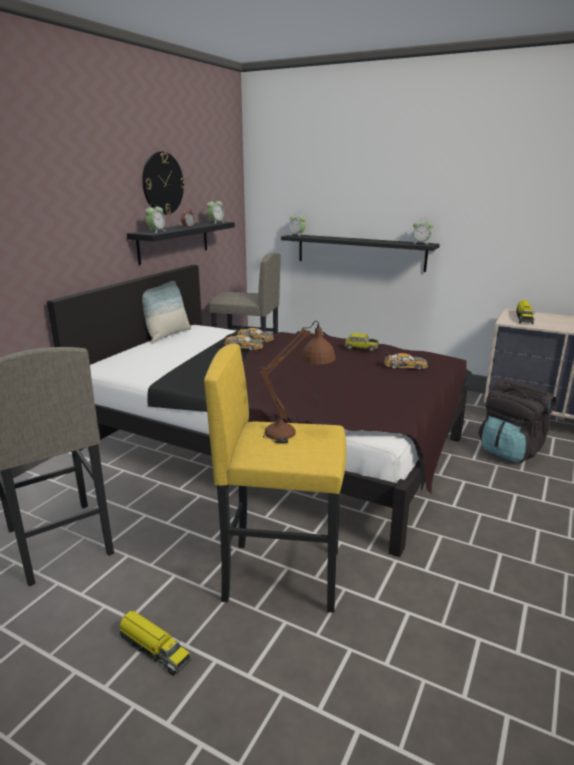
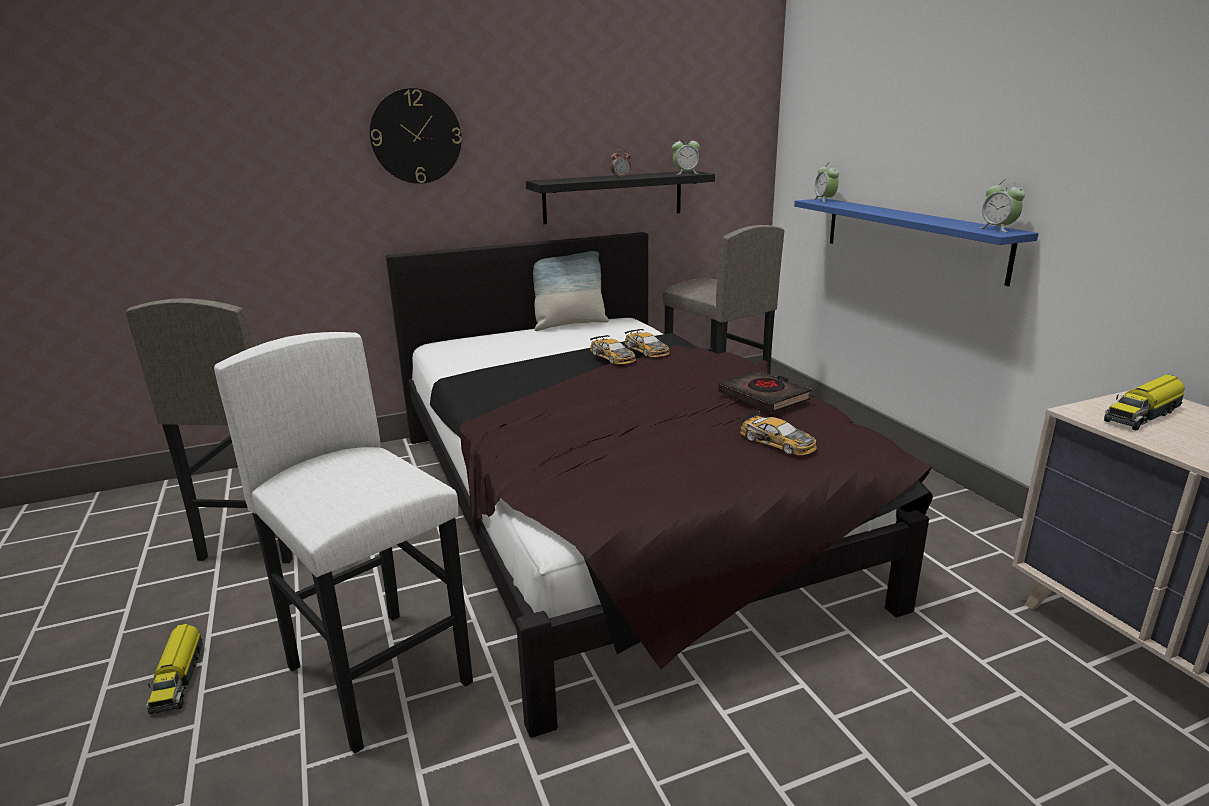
camera: 40 degrees right, 0 degrees up
(156, 231) = (561, 180): alarm clock -> none
(162, 183) = (599, 114): wall clock -> wall clock (416, 136)
(282, 574) = (379, 674): yellow stool -> white stool
(297, 432) = (363, 475): brown table lamp -> none
(360, 252) = (910, 237): black shelf -> blue shelf
(361, 348) = (764, 397): toy car -> black book
(510, 450) = (983, 676): black backpack -> none

